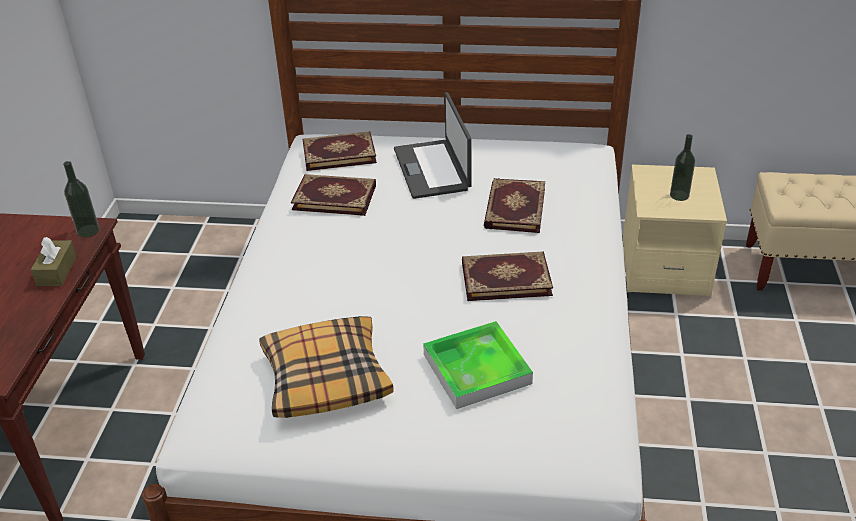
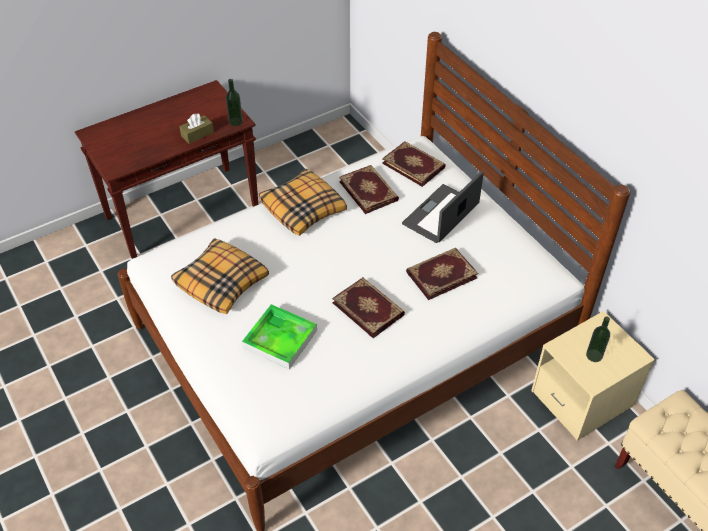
camera: 50 degrees right, 10 degrees up
(296, 254) = (303, 209): none -> pillow

